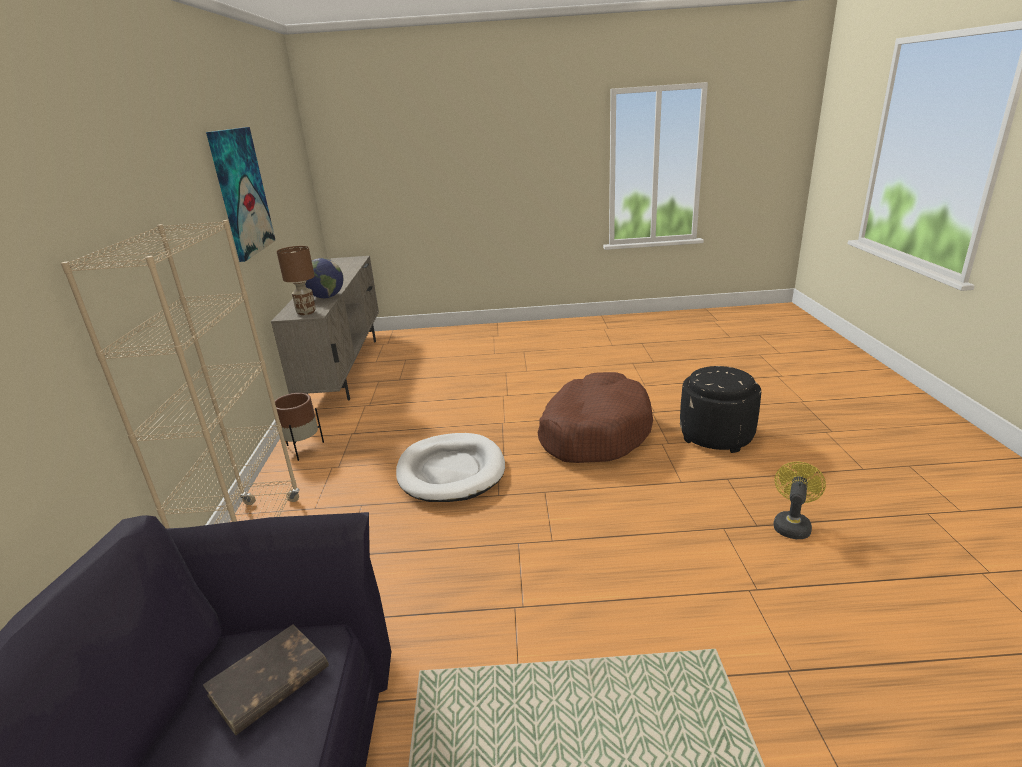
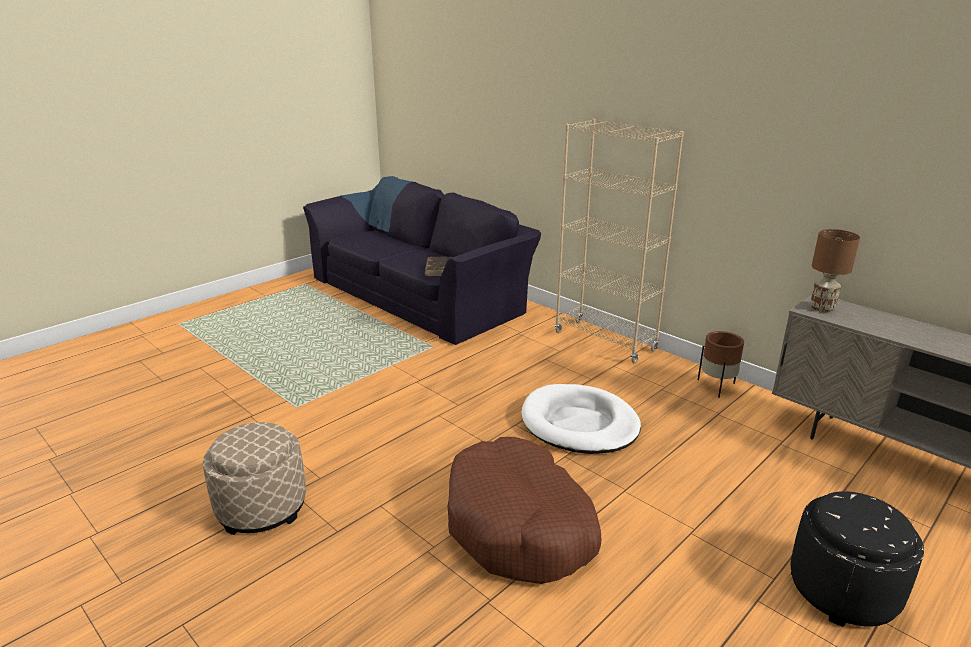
camera: 135 degrees right, 0 degrees up
(241, 192) = (868, 158): picture -> none
(326, 297) = (882, 329): globe -> none
(716, 435) = (380, 596): black ottoman -> black ottoman (842, 590)
(792, 524) = (262, 507): yellow fan -> beige ottoman

